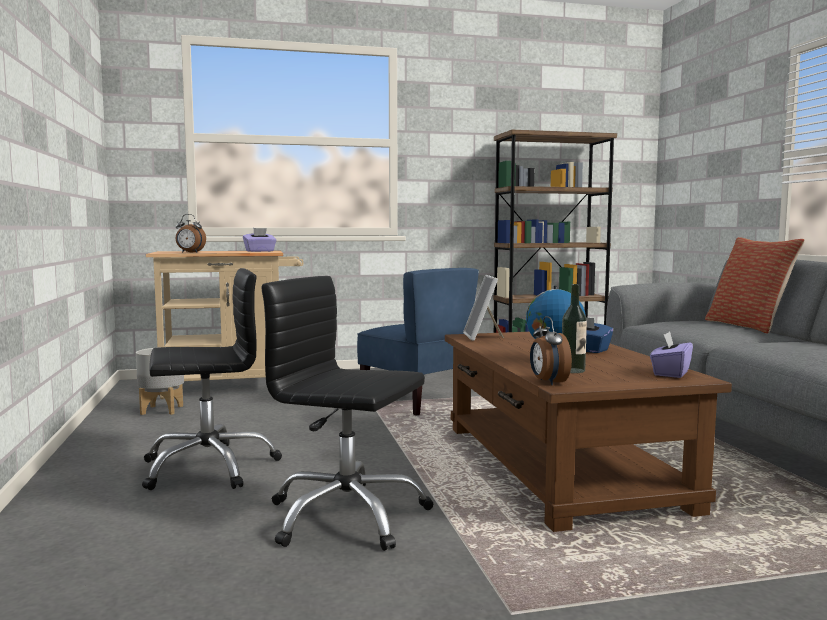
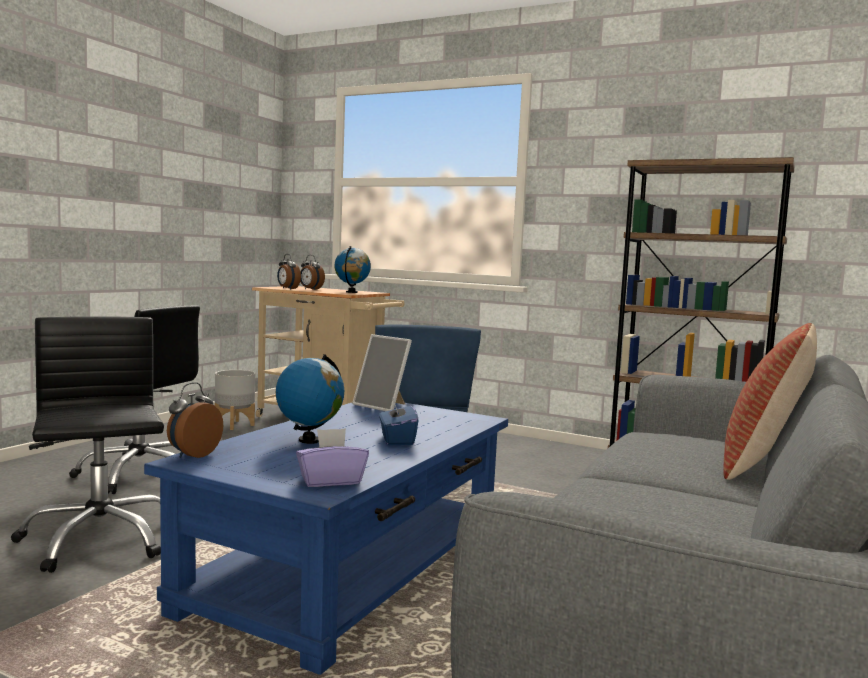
camera: 40 degrees right, 0 degrees up
(209, 252) = (310, 289): none -> alarm clock
(260, 251) = (352, 292): purple tissue box -> globe
(482, 337) = (383, 406): picture frame -> picture frame turned 90 degrees counterclockwise
(559, 466) = (350, 569): brown coffee table -> blue coffee table
(573, 370) = (269, 452): bottle -> none

